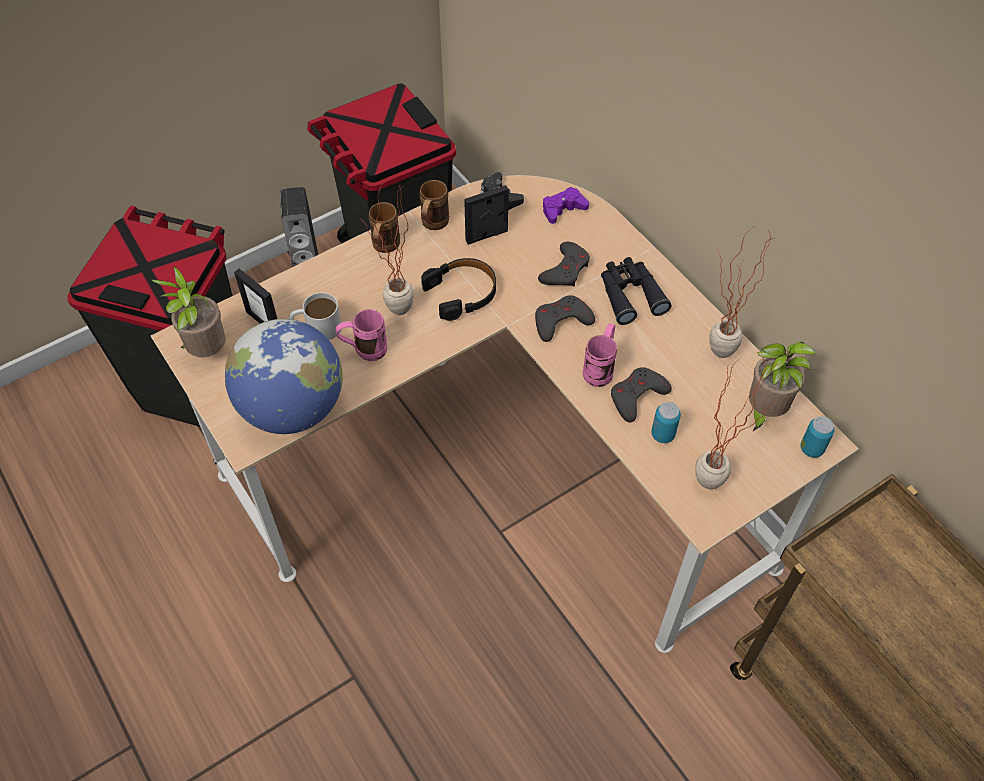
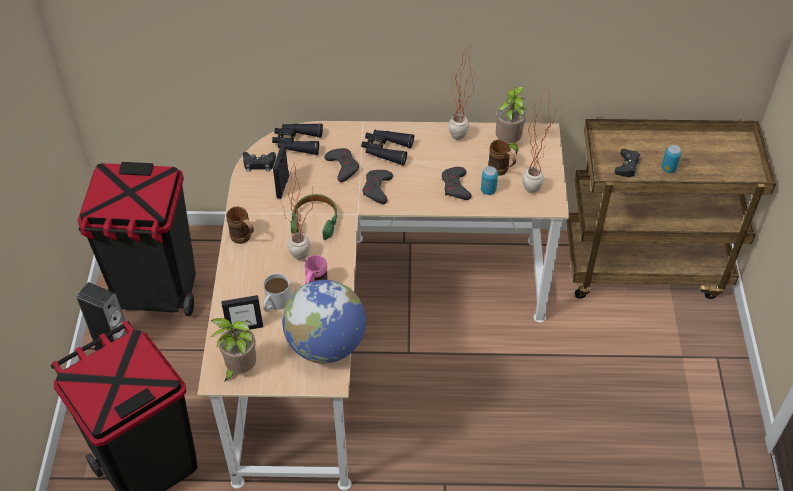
camera: 55 degrees left, 5 degrees down
(432, 225) = (249, 207): brown mug -> brown mug (501, 171)
(462, 293) = (315, 221): black headphones -> green headphones
(563, 209) = (297, 142): purple game controller -> black binoculars
(600, 368) = (424, 190): pink mug -> none
(811, 448) = (544, 139): can -> can (668, 168)
(866, 577) = (627, 166): none -> black game controller

